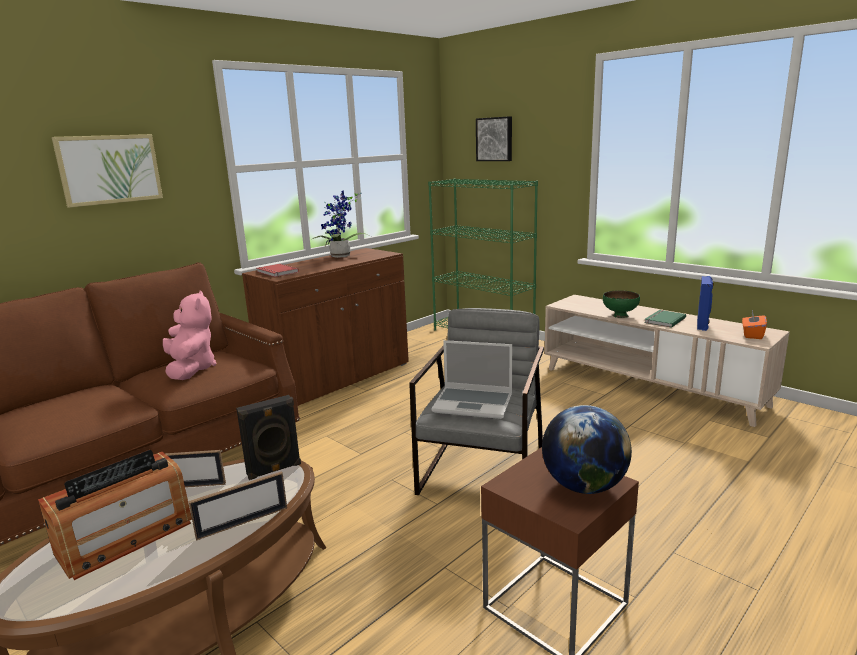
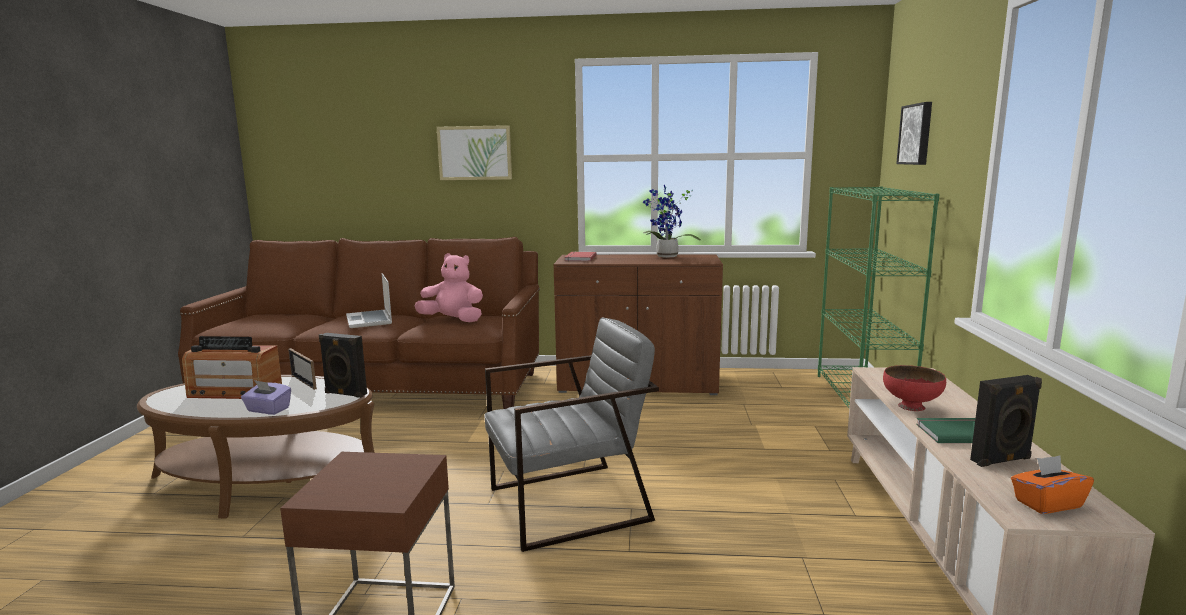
camera: 50 degrees right, 5 degrees down
(191, 369) = (453, 320): pink plush toy -> pink plush toy turned 105 degrees counterclockwise
(243, 522) = (268, 410): picture frame -> purple tissue box
(474, 404) = (534, 415): laptop -> laptop (370, 320)
(584, 486) = (371, 490): globe -> none
(620, 315) = (911, 406): green bowl -> red bowl
(703, 325) = (1002, 460): blue speaker -> black speaker

